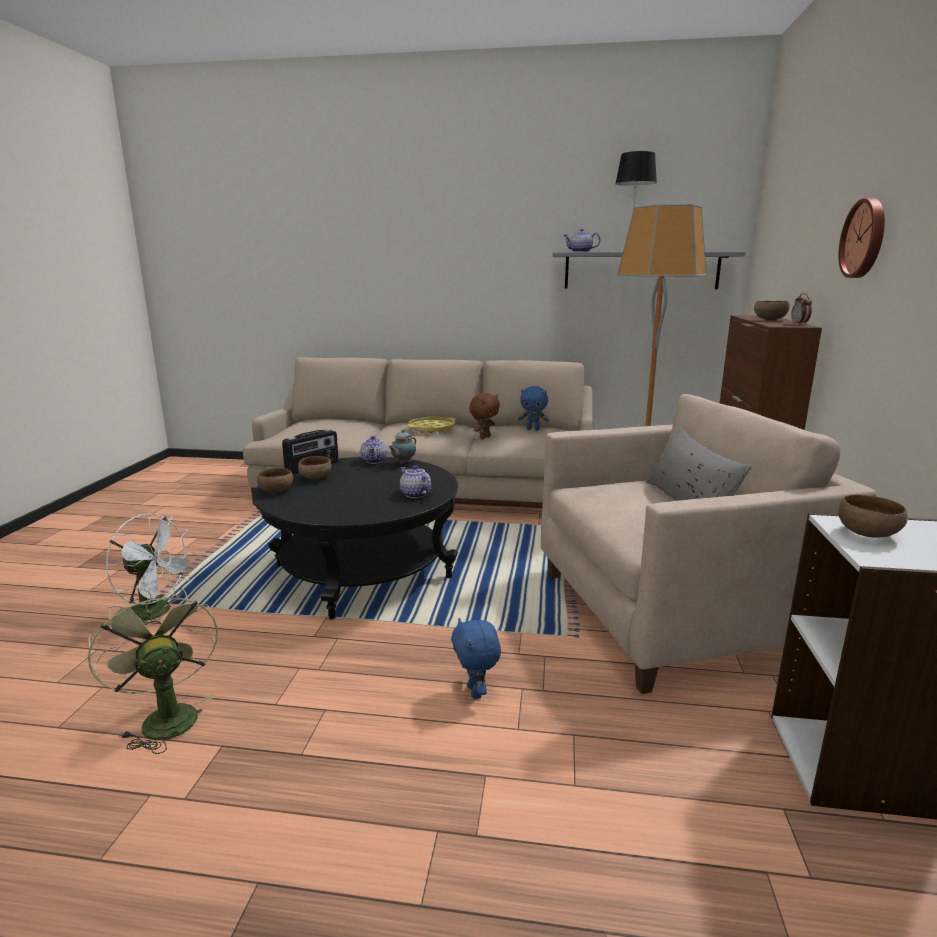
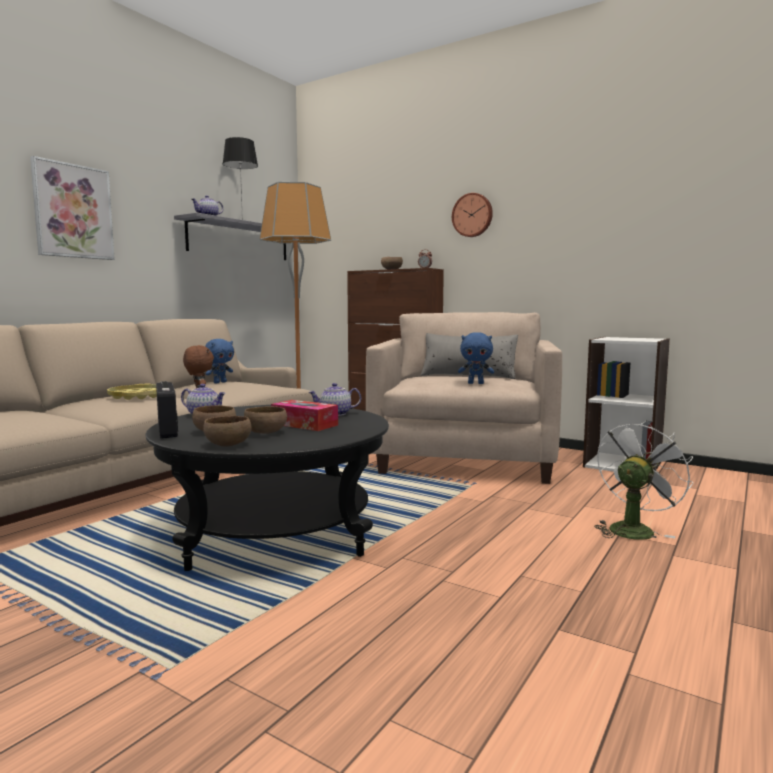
camera: 65 degrees left, 10 degrees down
(158, 612) = (205, 669): white fan -> white fan (633, 529)
(165, 716) = (491, 663): green fan -> none
(360, 494) = (304, 424): none -> tissue box
(403, 464) = (236, 410): teapot -> none
(452, 263) = (73, 211): none -> picture
(476, 692) = (525, 521): blue plush toy -> blue plush toy (476, 383)
(868, 534) = (620, 339): brown bowl -> brown bowl (266, 432)

